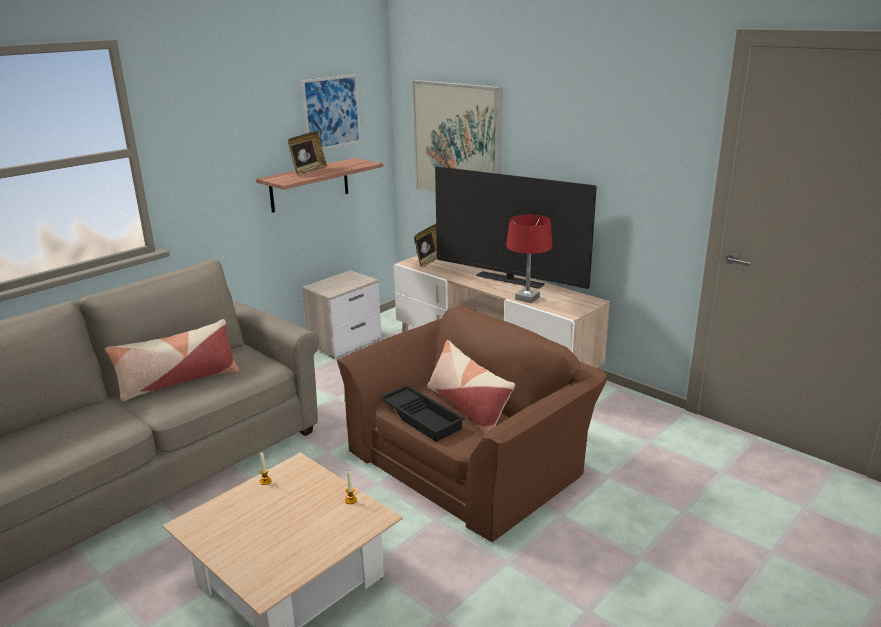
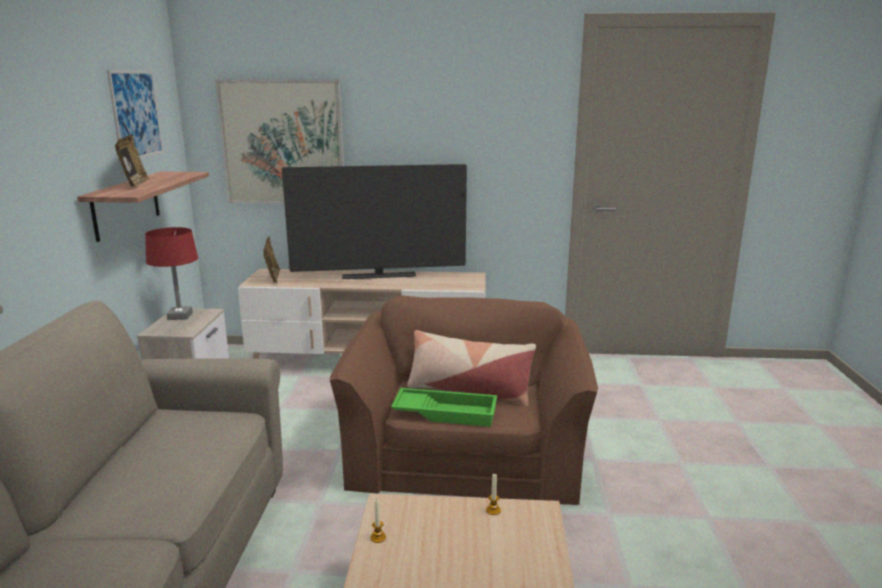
camera: 40 degrees left, 5 degrees down
(178, 381) = (126, 475): pillow -> none
(422, 417) = (446, 412): black tray -> green tray
(527, 298) = (419, 285): red table lamp -> red table lamp (179, 316)

